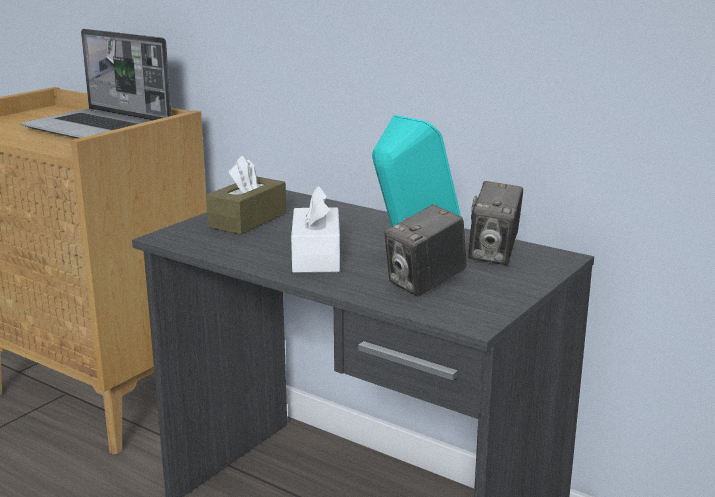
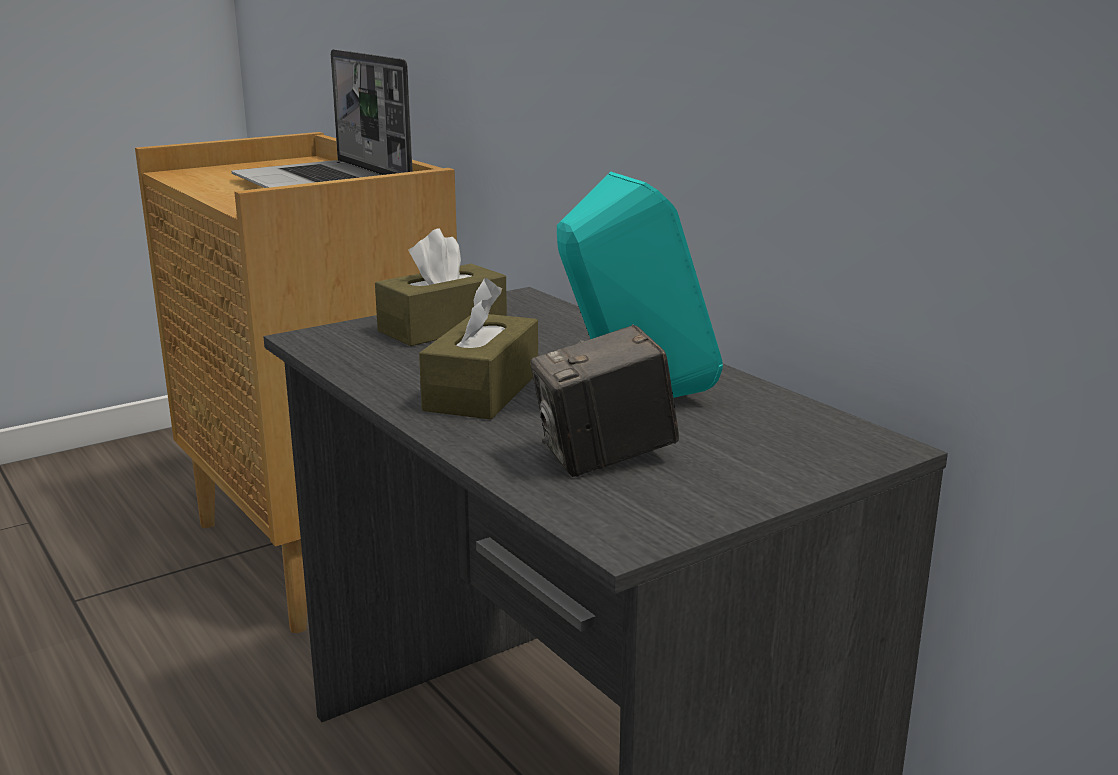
camera: 20 degrees right, 0 degrees up
(316, 256) = (482, 391): white tissue box -> brown tissue box
(494, 255) = (766, 426): camera -> none

